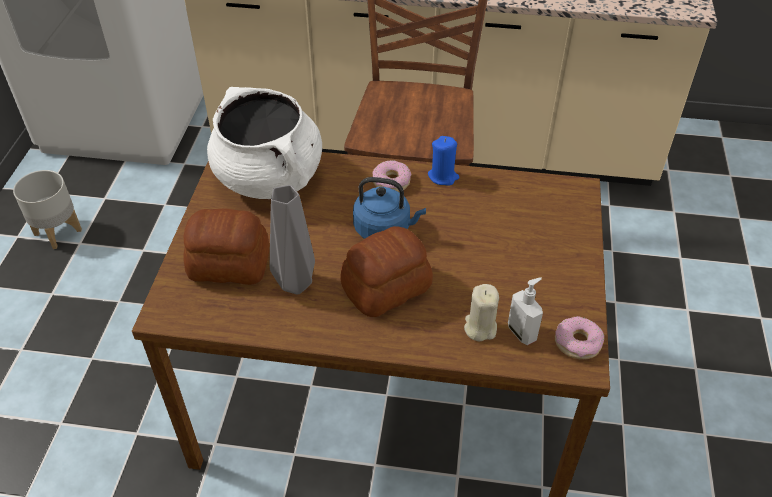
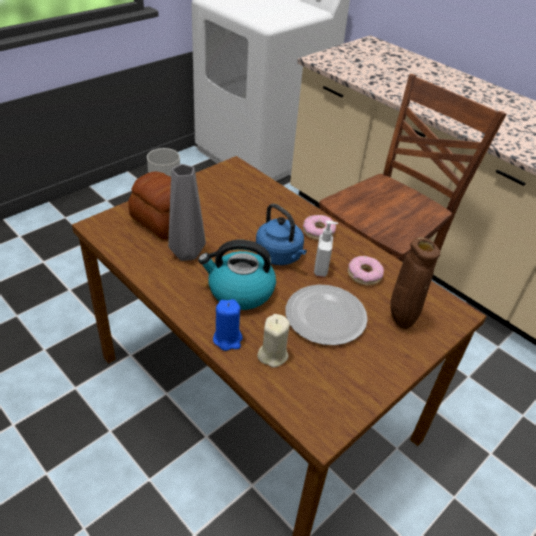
camera: 35 degrees right, 5 degrees down
(270, 178) = (242, 189): white cooking pot -> none
(388, 288) = (240, 291): bread -> kettle
(443, 176) = (358, 248): blue candle -> blue candle (228, 339)
(483, 262) = (325, 316): none -> plate
(522, 332) = (300, 378): soap dispenser -> soap dispenser (321, 269)
(544, 227) = (400, 321): none -> brown vase
(577, 343) = (335, 414): donut -> donut (364, 275)

